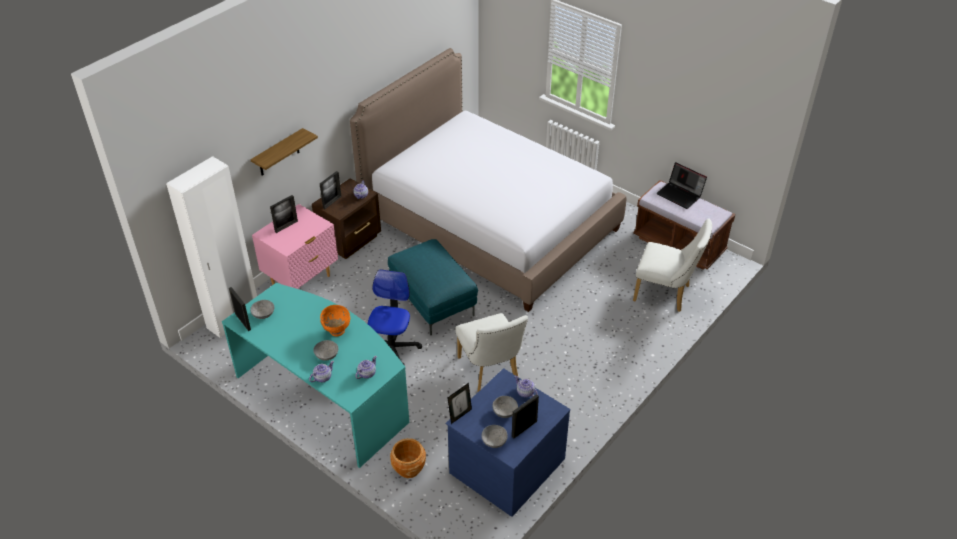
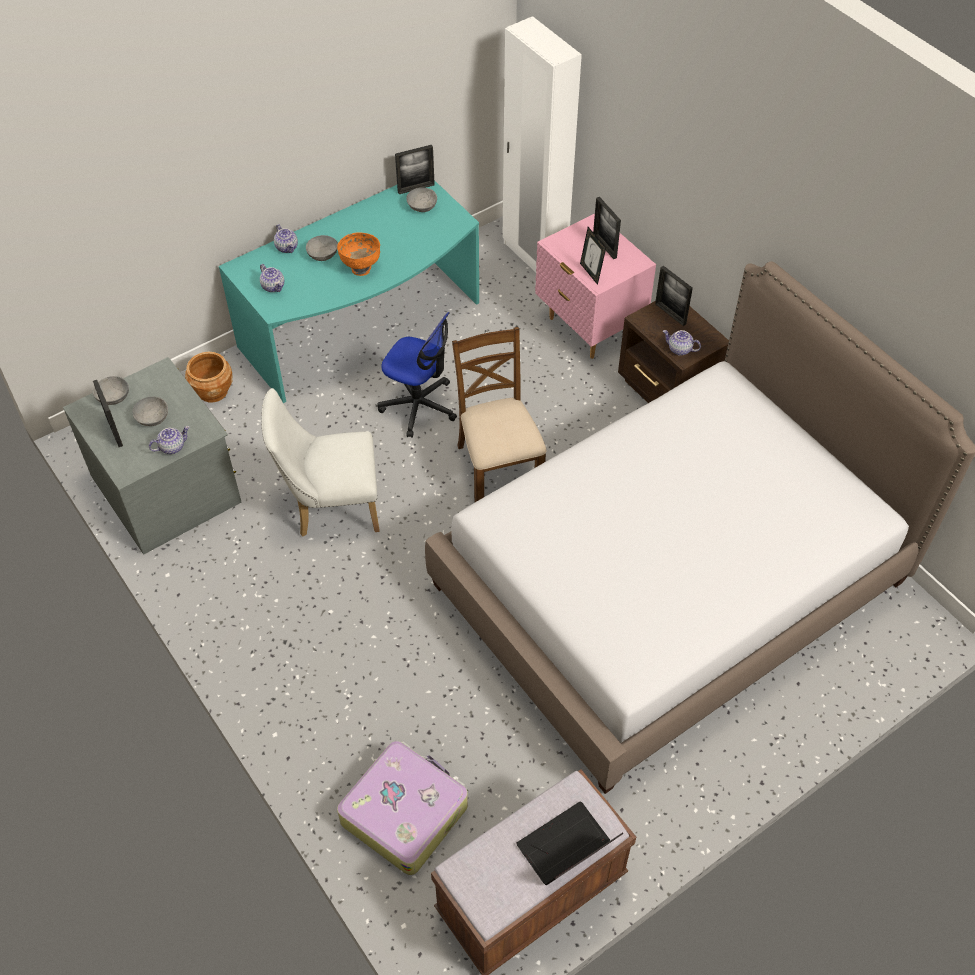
camera: 105 degrees right, 10 degrees up
(278, 153) = (659, 169): shelf -> none
(432, 302) = (498, 467): turquoise ottoman -> brown chair
(460, 415) = (172, 372): picture frame -> picture frame (591, 273)
(506, 464) = (168, 487): blue dresser -> grey dresser
(666, 294) = (404, 812): white chair -> suitcase

